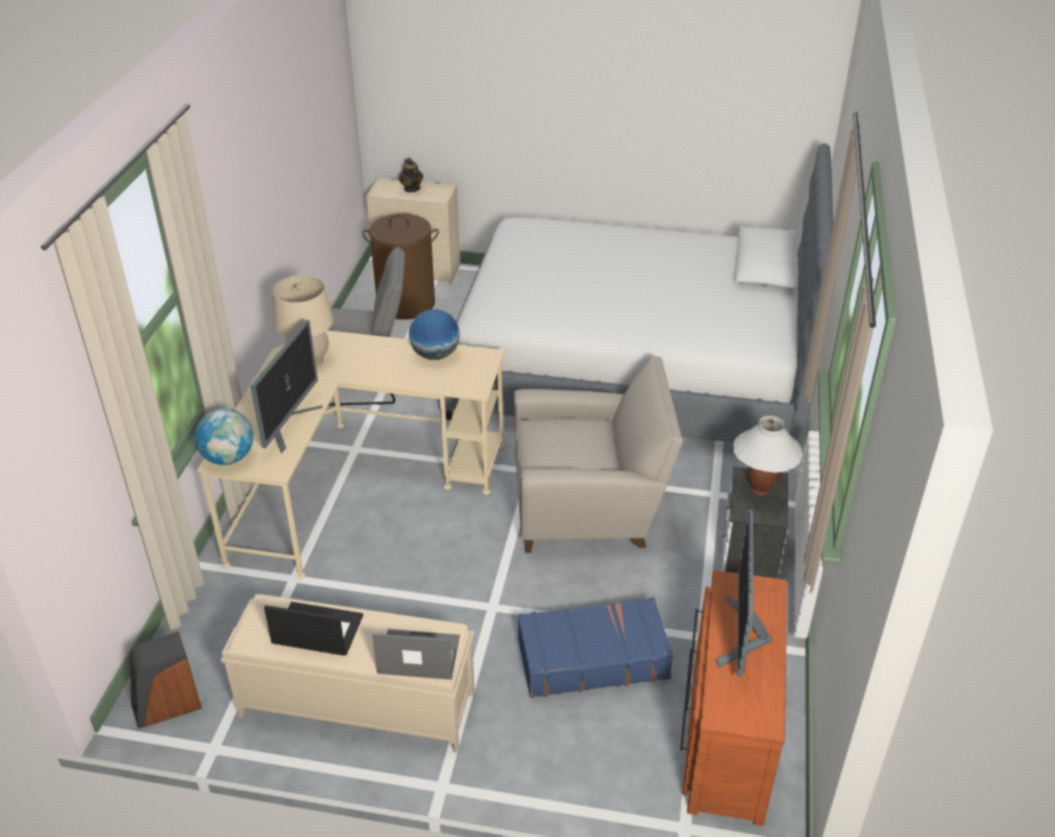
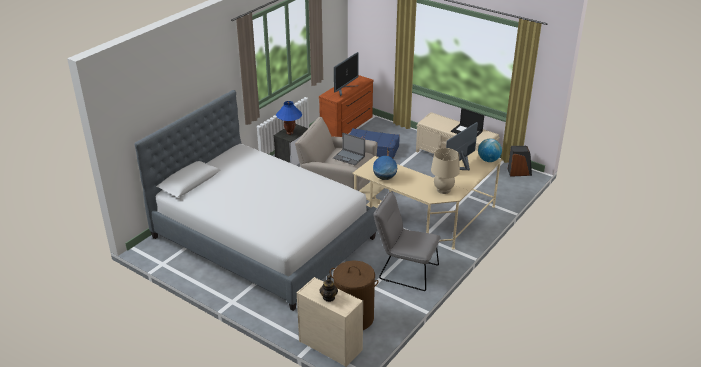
camera: 155 degrees left, 5 degrees down
(417, 655) = (437, 119): laptop -> laptop (349, 157)
(760, 491) = (290, 133): white table lamp -> blue table lamp

